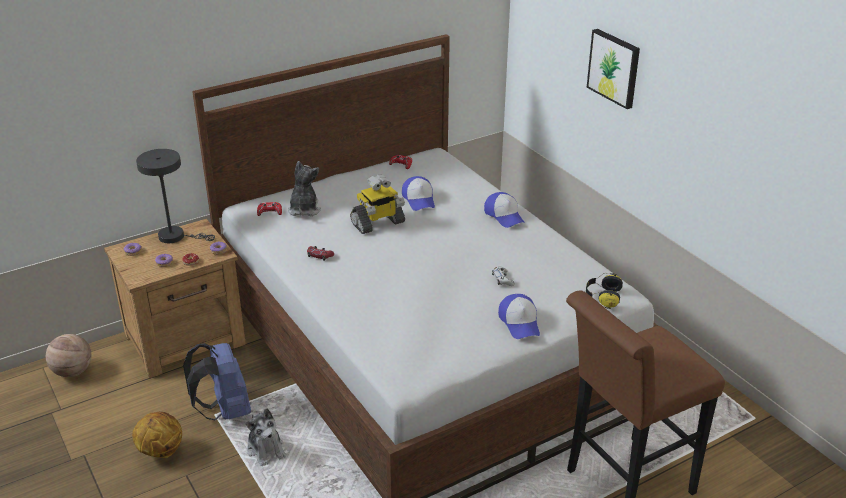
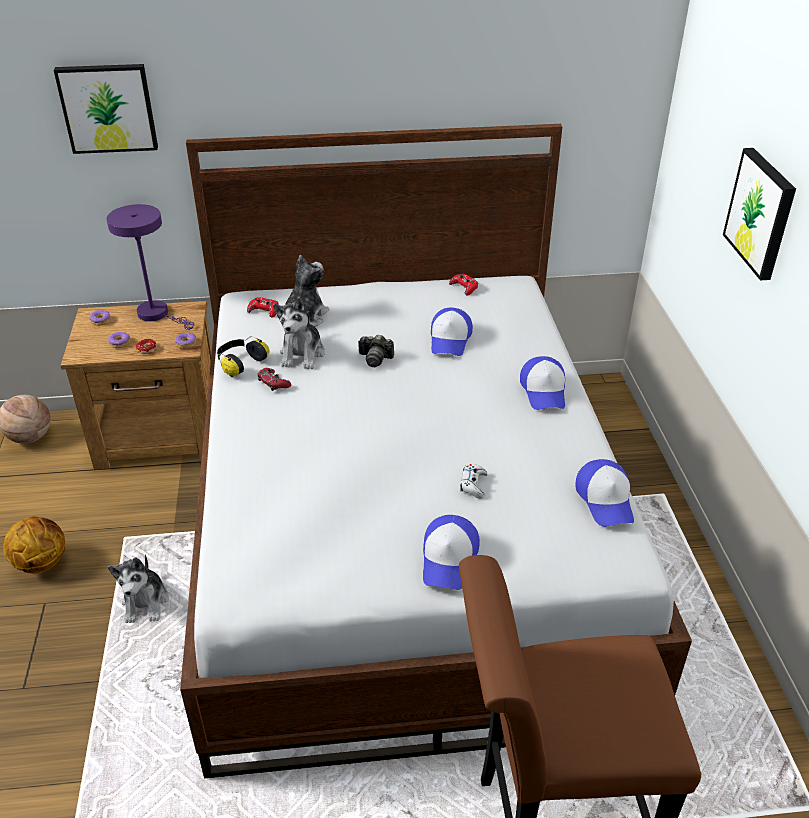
camera: 25 degrees right, 5 degrees up
(130, 77) = (108, 108): none -> picture
(176, 236) = (157, 314): grey table lamp -> purple table lamp
(225, 410) = (138, 536): blue backpack -> none
(324, 233) = (302, 354): none -> plush toy
(378, 223) = (375, 358): toy robot -> camera
(586, 266) = (605, 500): none -> cap
(602, 297) = (596, 558): headphones -> headphones (240, 363)

